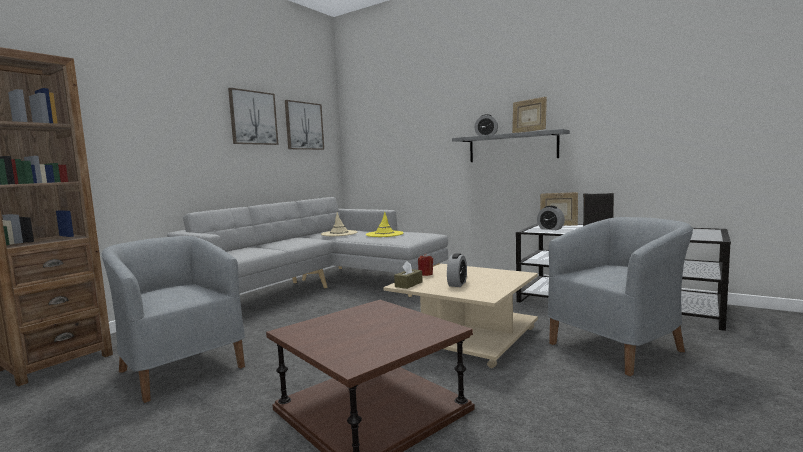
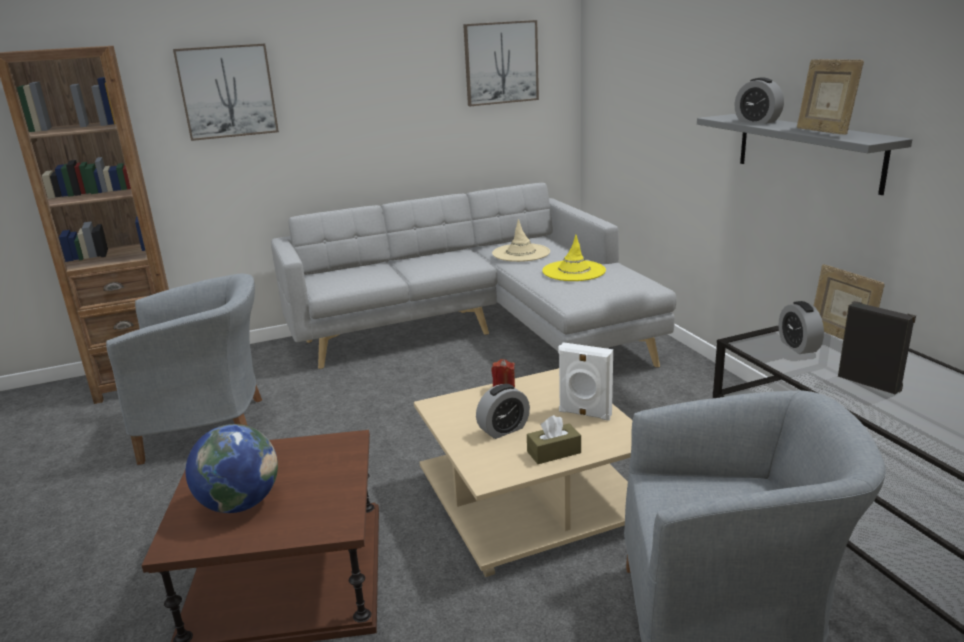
camera: 35 degrees right, 15 degrees up
(179, 367) = (211, 428): grey armchair -> grey armchair turned 90 degrees clockwise
(253, 118) = (404, 63): picture -> picture (227, 91)
(361, 339) = (240, 504): none -> globe
(408, 284) = (447, 407): brown tissue box -> brown tissue box (554, 452)
(484, 272) = (584, 414): none -> white speaker

